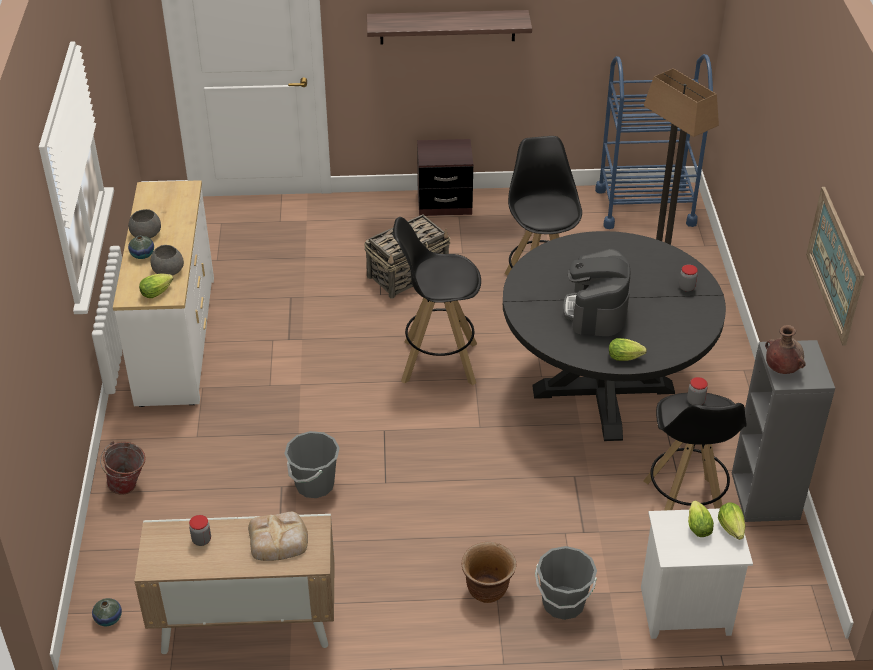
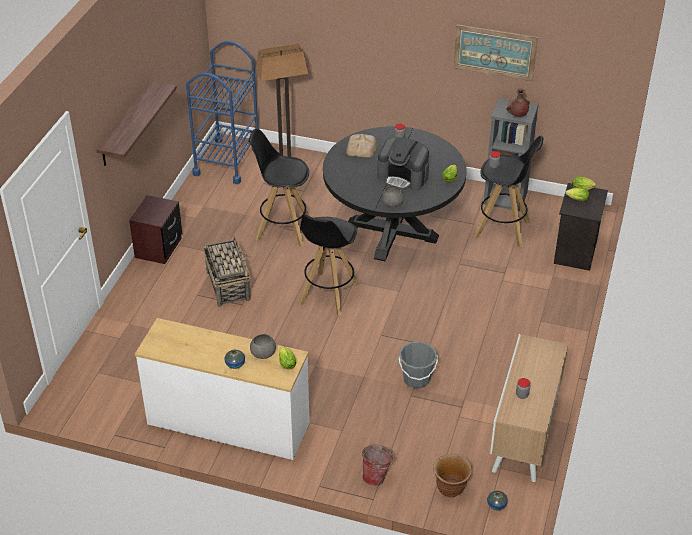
camera: 70 degrees left, 0 degrees up
(146, 234) = (209, 358): grey bowl -> grey bowl (392, 202)
(279, 540) = (534, 360): bread -> bread (361, 148)
(487, 590) = (534, 323): brown planter -> brown planter (450, 488)
(563, 603) = (554, 296): grey bucket -> none
(684, 612) = (576, 253): white nightstand -> black nightstand

